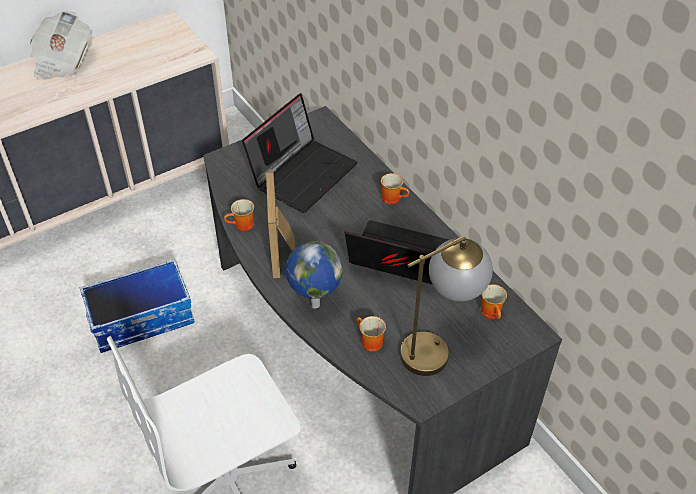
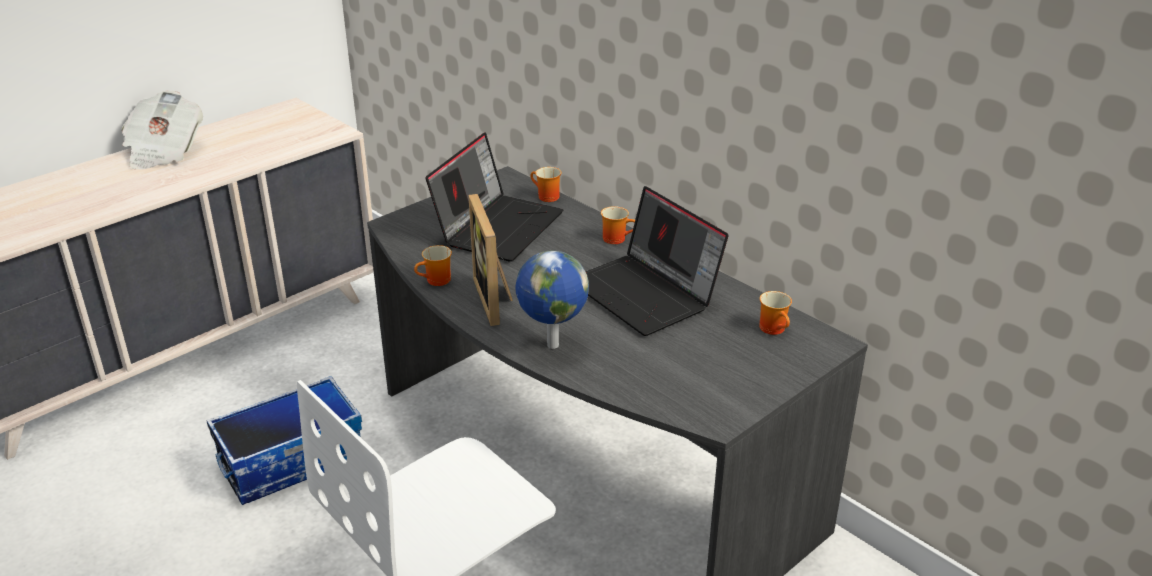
camera: 10 degrees left, 15 degrees down
(369, 342) = (633, 373): mug -> mug (545, 197)
(401, 261) = (646, 294): laptop -> laptop turned 135 degrees counterclockwise
(438, 347) = (721, 368): table lamp -> none

